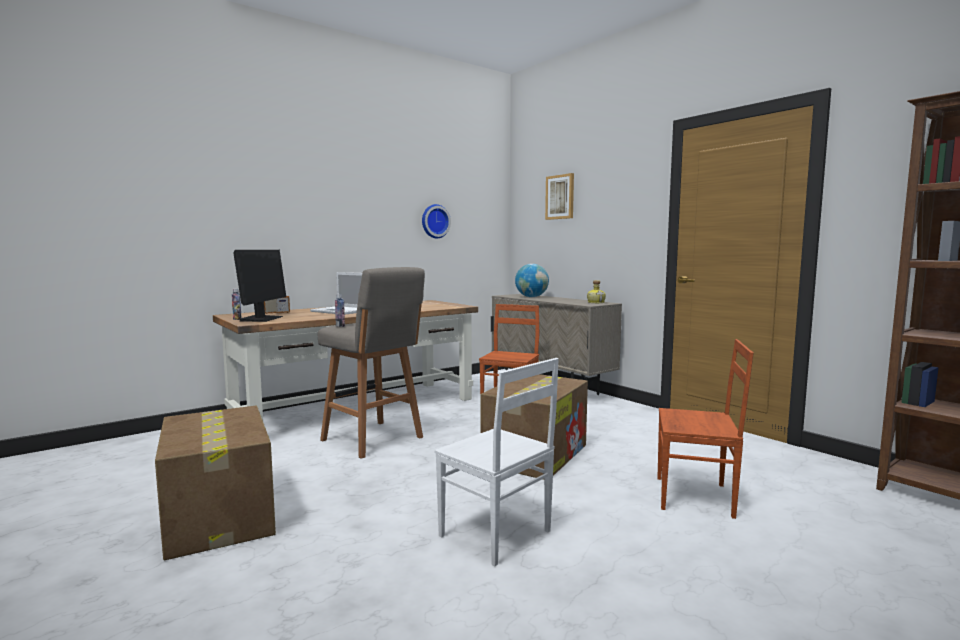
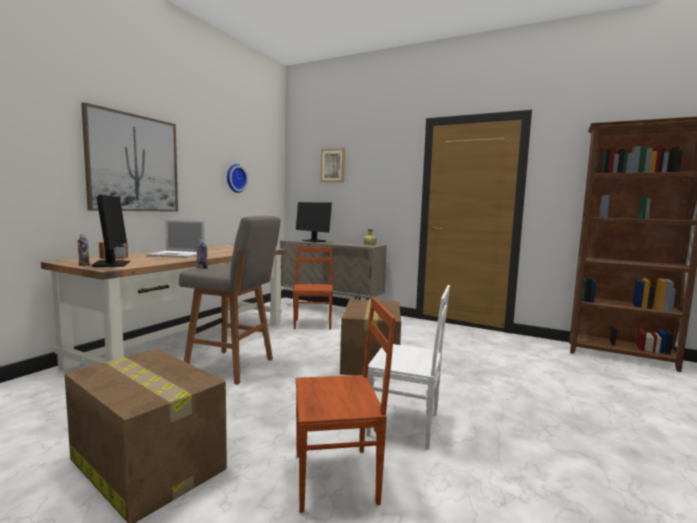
camera: 25 degrees left, 0 degrees up
(308, 213) = (133, 163): none -> picture
(531, 297) = (314, 241): globe -> monitor
(695, 497) = (494, 374): brown chair -> brown chair (337, 479)

